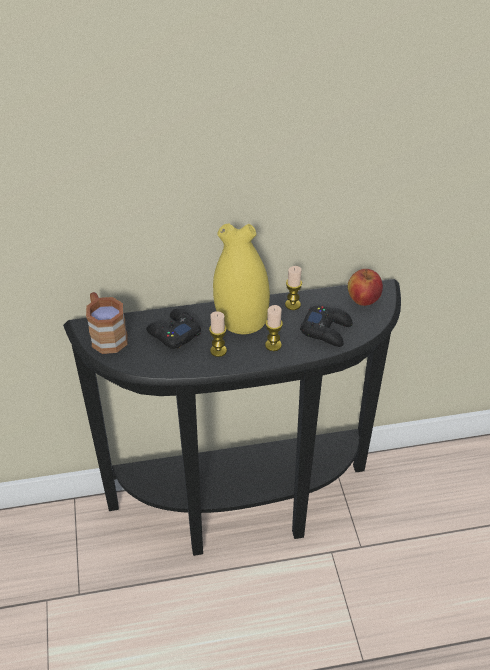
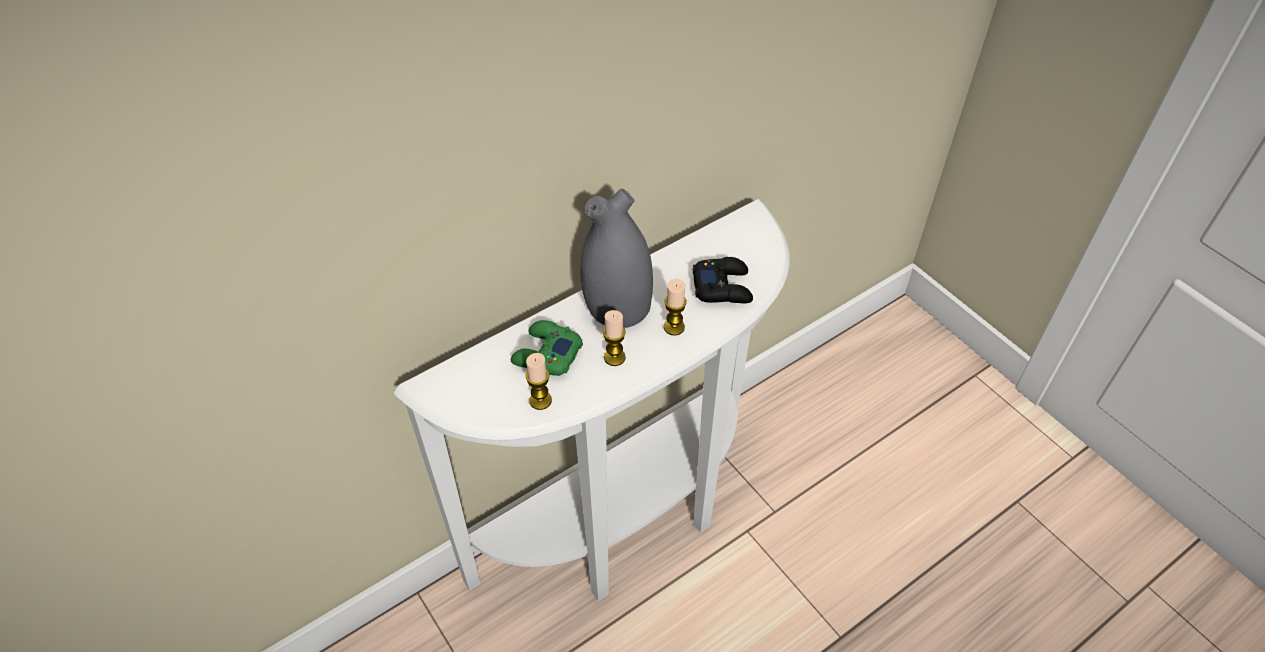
camera: 25 degrees left, 5 degrees up
(106, 335) = (462, 387): brown mug -> none
(173, 333) = (546, 354): black game controller -> green game controller
(241, 320) = (617, 308): yellow vase -> grey vase
(244, 511) = (629, 524): black console table -> white console table
(292, 304) = (665, 268): candle -> candle (540, 400)
(363, 300) = (740, 235): apple -> none

